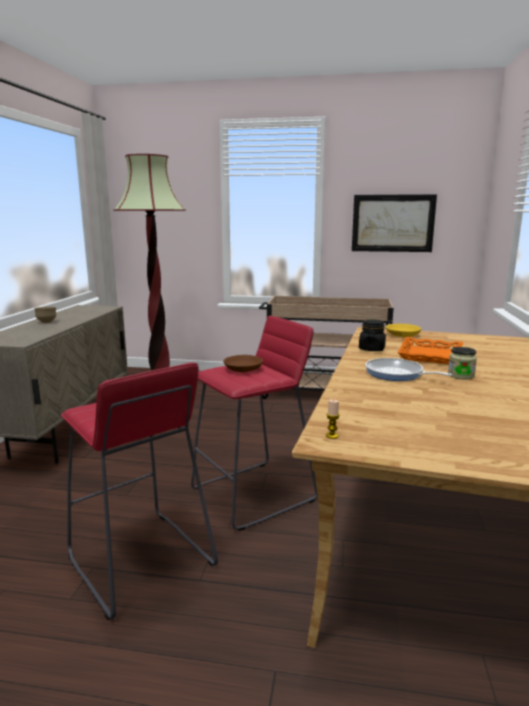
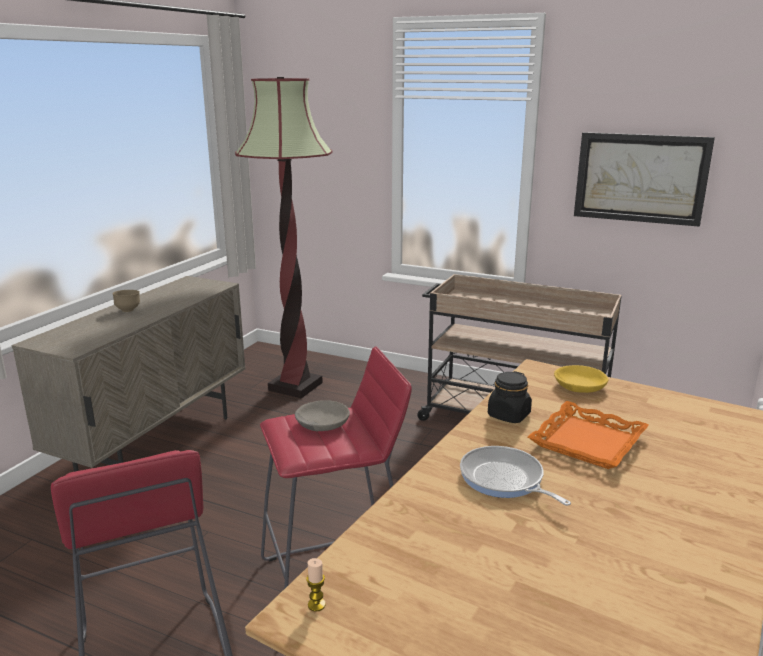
camera: 15 degrees right, 5 degrees up
(242, 369) = (321, 423): brown bowl -> grey bowl
(460, 375) = (600, 497): jar -> none

